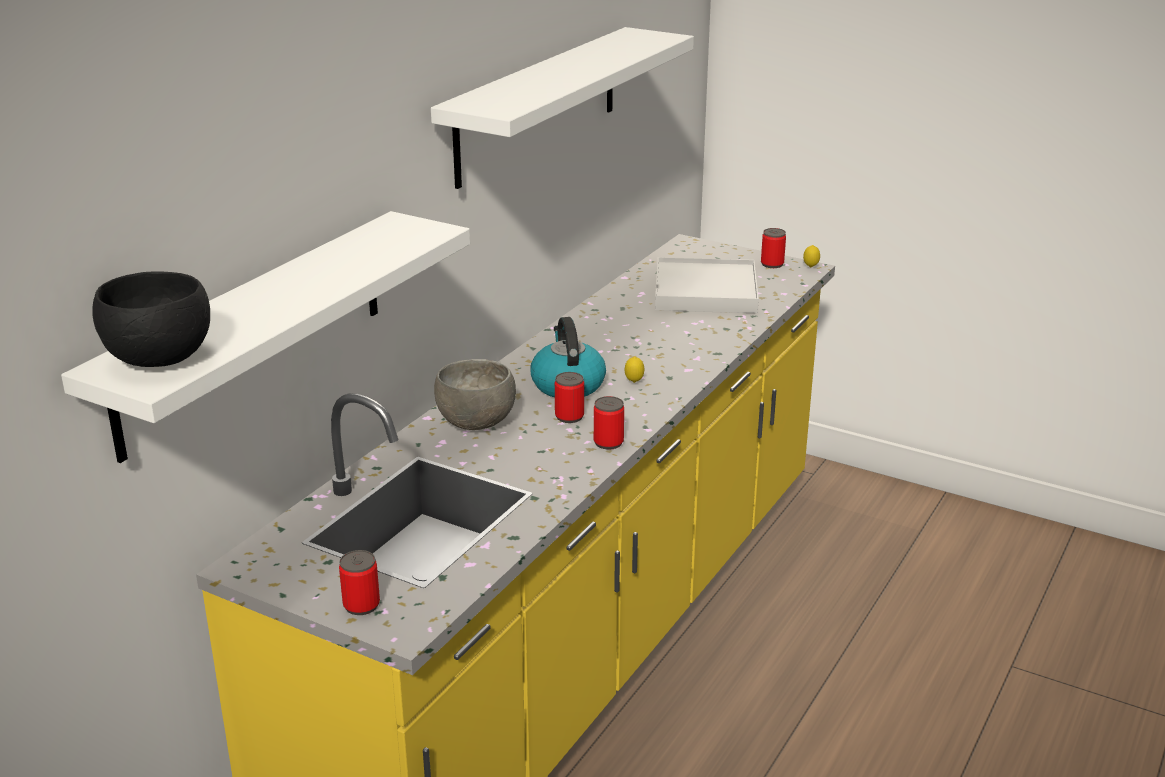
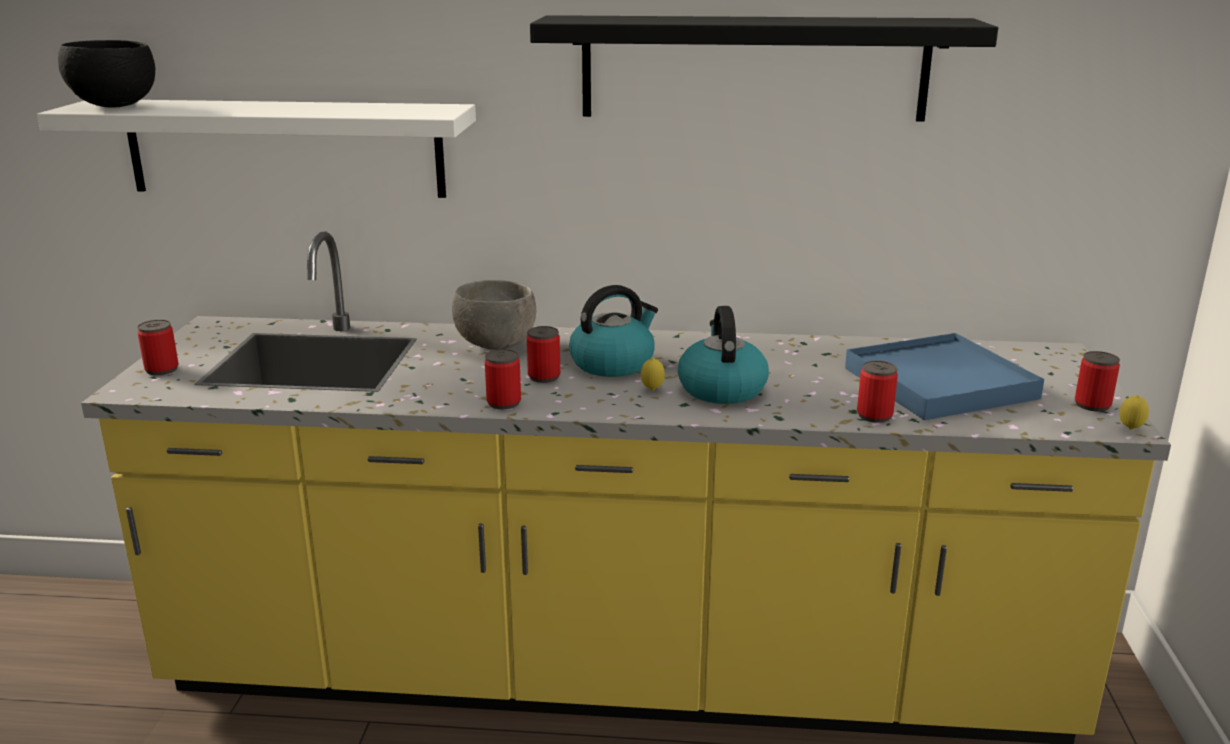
camera: 65 degrees right, 5 degrees down
(538, 105) = (753, 68): white shelf -> black shelf
(653, 358) = (721, 388): none -> kettle
(705, 291) = (938, 383): white tray -> blue tray
(738, 324) = (874, 415): none -> can

